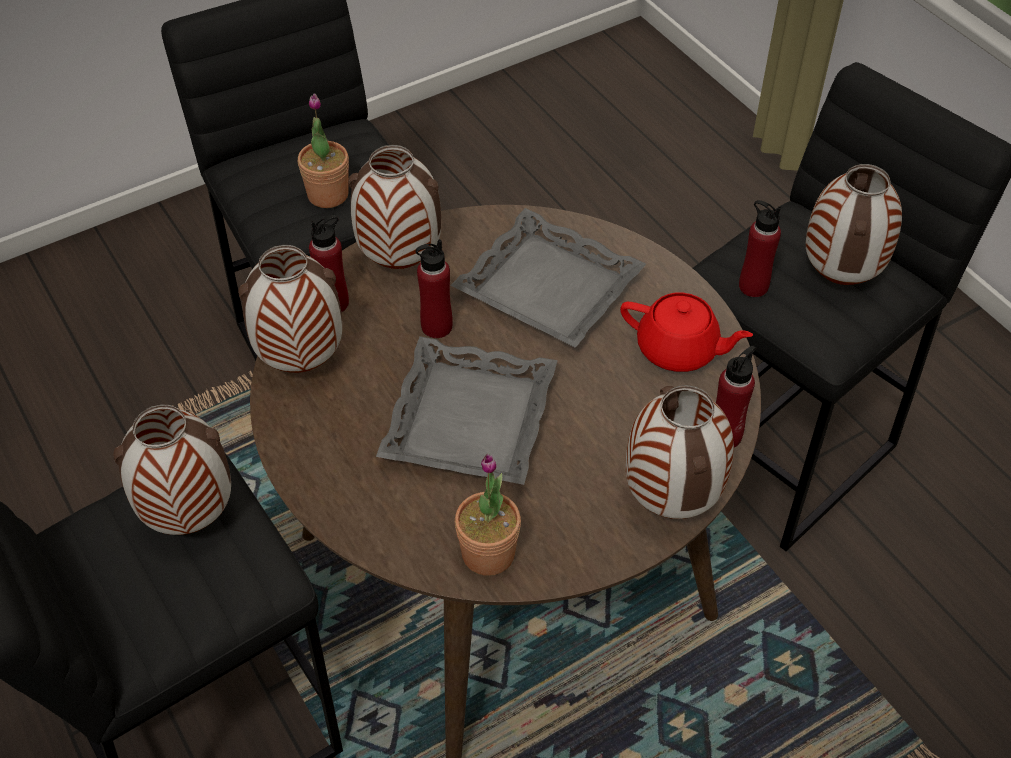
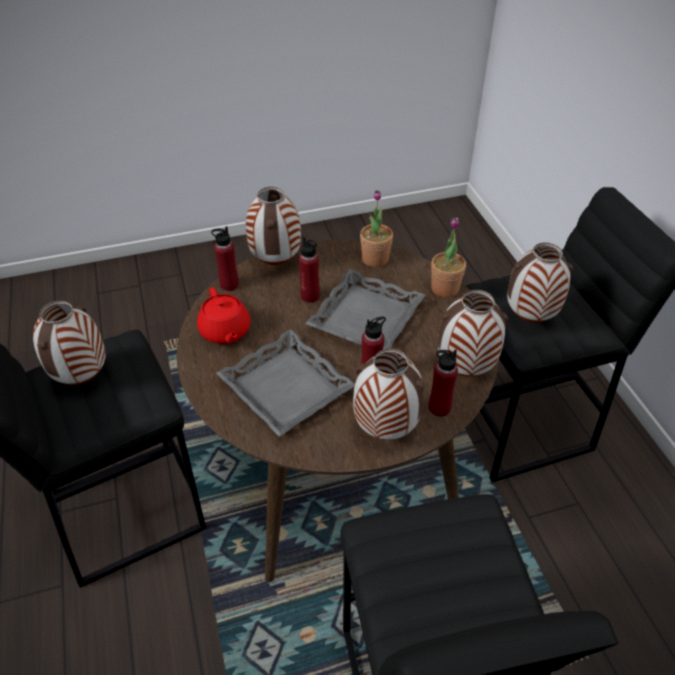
camera: 165 degrees left, 5 degrees down
(328, 195) = (433, 540): potted plant -> potted plant (445, 288)
(679, 350) = (225, 331): red teapot -> red teapot turned 150 degrees counterclockwise
(753, 286) = (143, 383): red bottle -> red bottle (310, 296)

